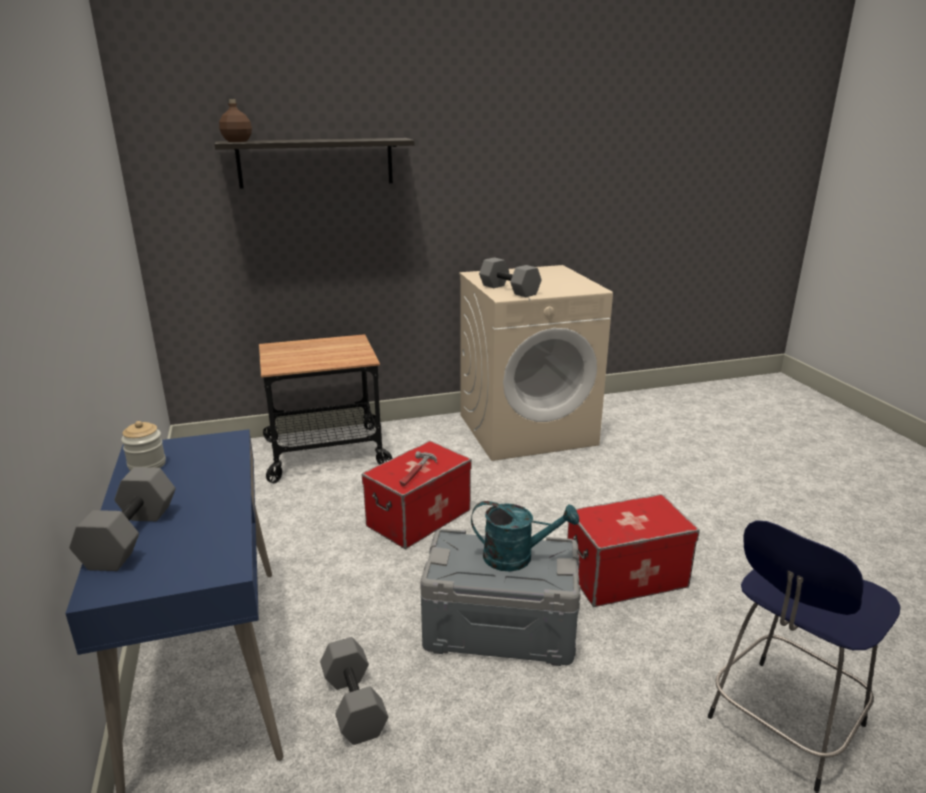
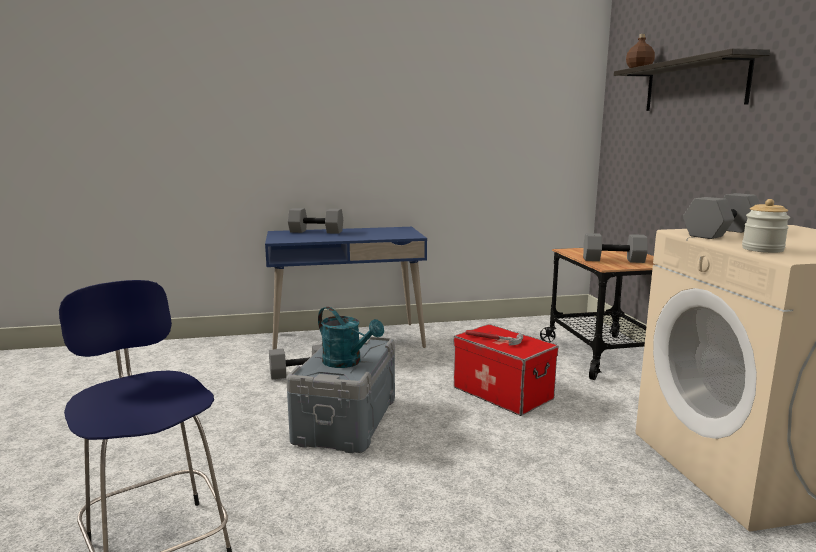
camera: 95 degrees right, 10 degrees down
(147, 465) = (385, 229): jar -> jar (762, 249)
(336, 355) = (613, 260): none -> grey dumbbell
(517, 557) = (347, 362): turquoise watering can -> turquoise watering can turned 60 degrees counterclockwise
(625, 576) = (400, 495): storage box -> none

